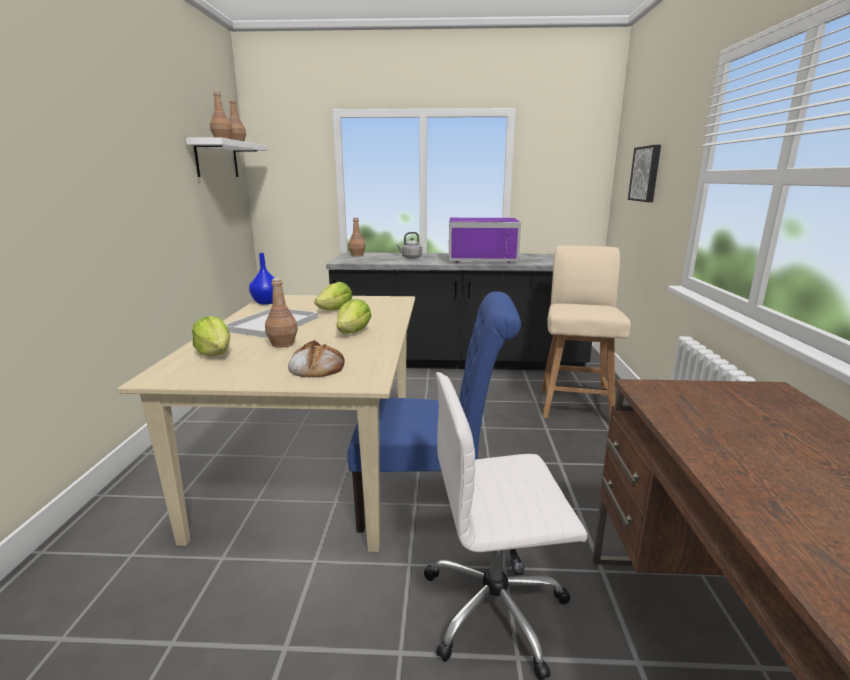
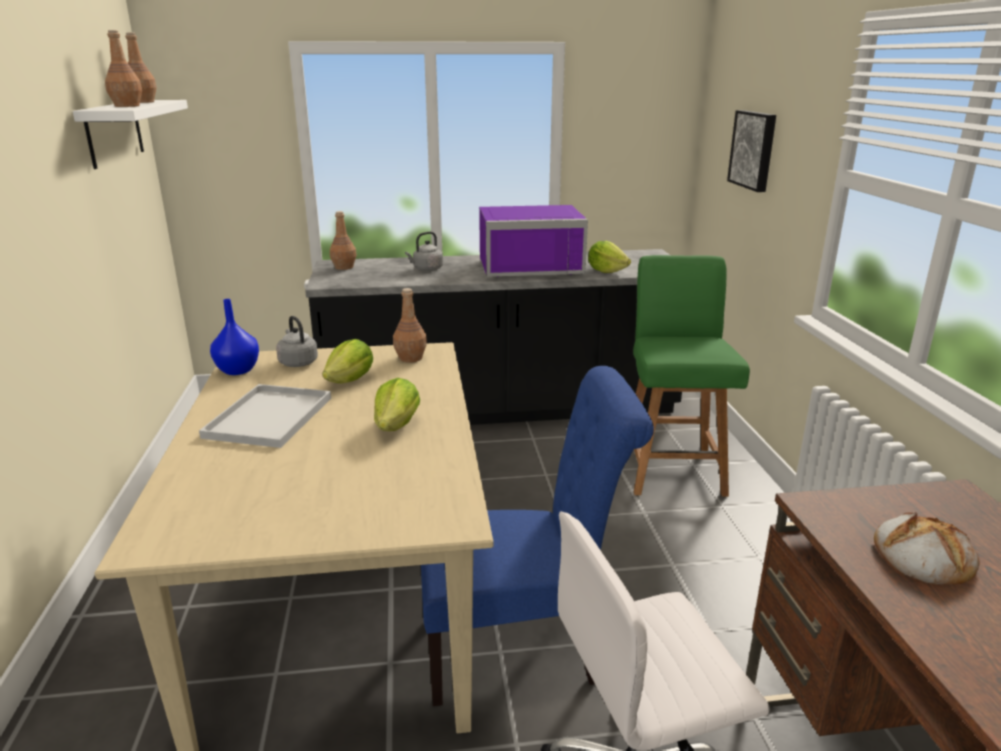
camera: 10 degrees left, 5 degrees up
(215, 353) = (211, 487): lettuce -> lettuce (606, 271)
(282, 344) = (303, 458): brown bottle -> brown bottle (410, 358)
(306, 300) = (297, 362): none -> grey kettle
(316, 367) = (373, 501): bread -> bread (922, 556)
(575, 404) = (672, 469): beige chair -> green chair

